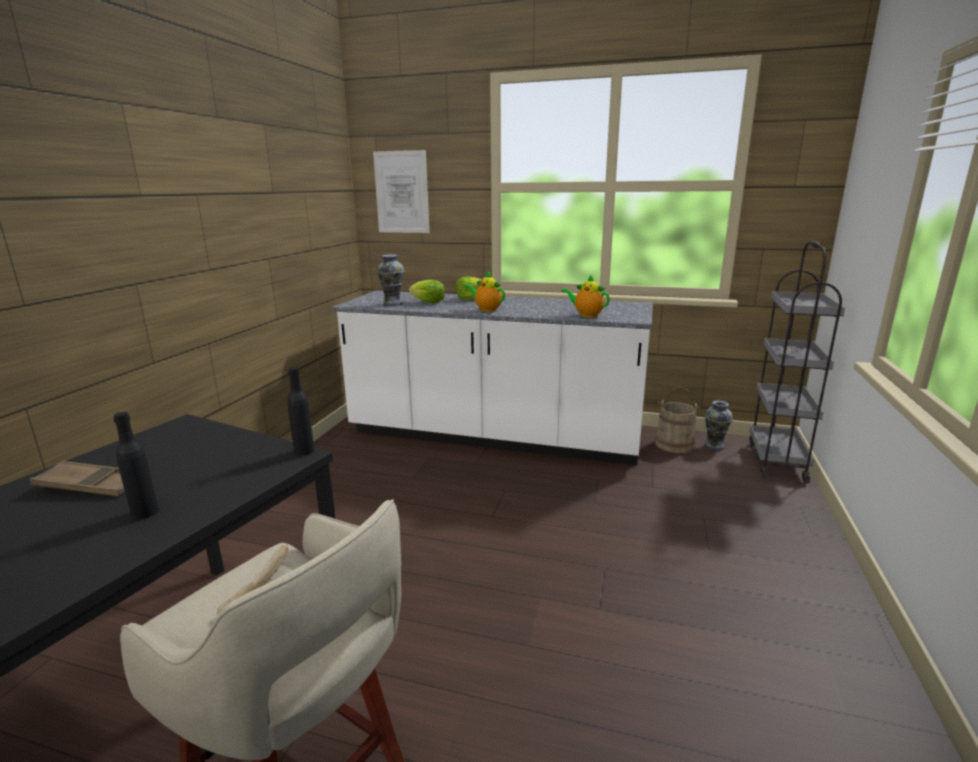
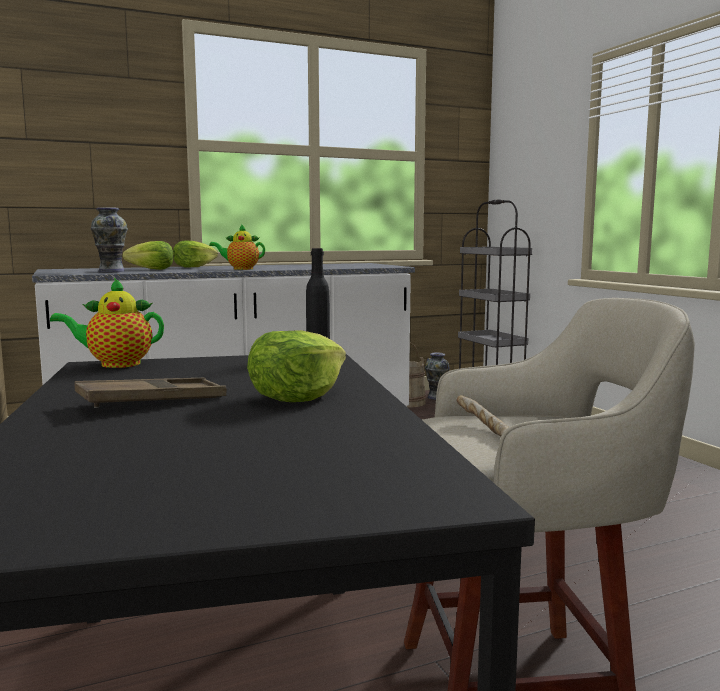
camera: 40 degrees left, 10 degrees down
(145, 512) = (297, 396): black bottle -> lettuce
(401, 192) = (64, 143): picture -> none
(586, 315) = (347, 267): teapot -> teapot (115, 364)

